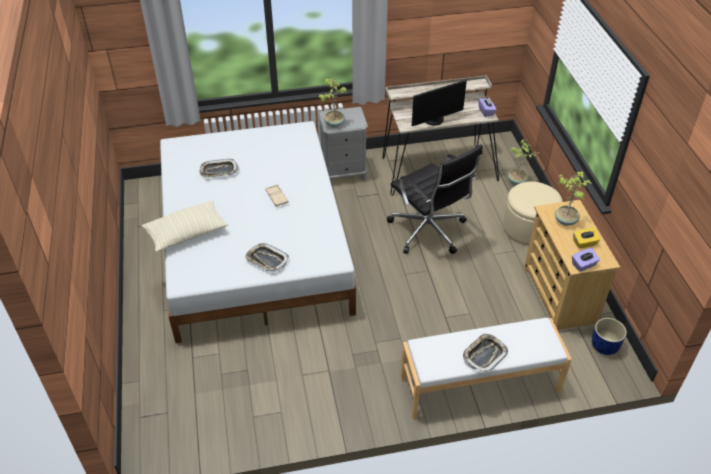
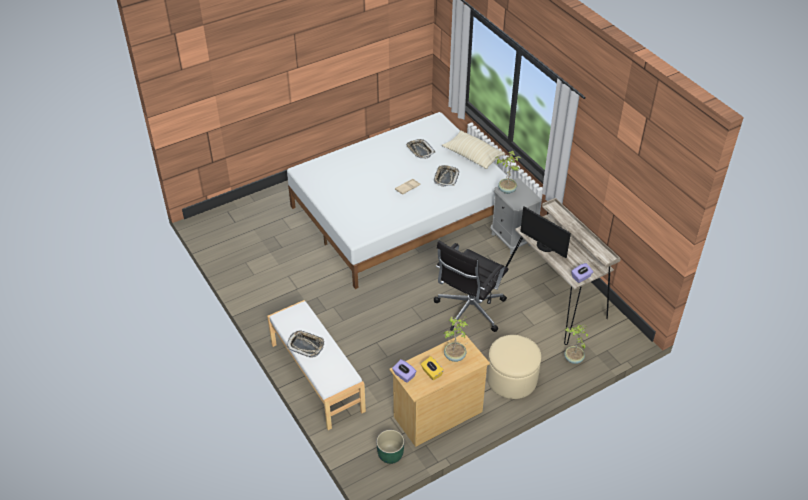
camera: 70 degrees right, 0 degrees up
(186, 233) = (347, 157): beige pillow -> beige pillow (472, 156)
(267, 260) = (340, 202): tray -> tray (446, 177)
(604, 346) = (390, 454): blue planter -> green planter

